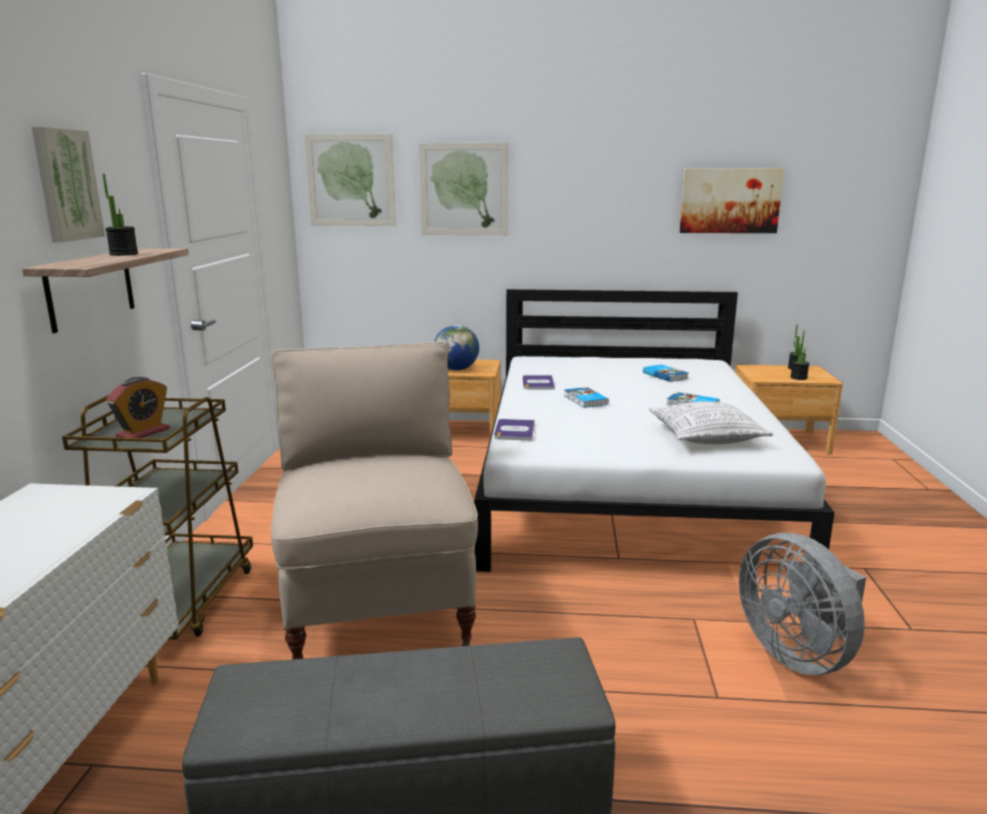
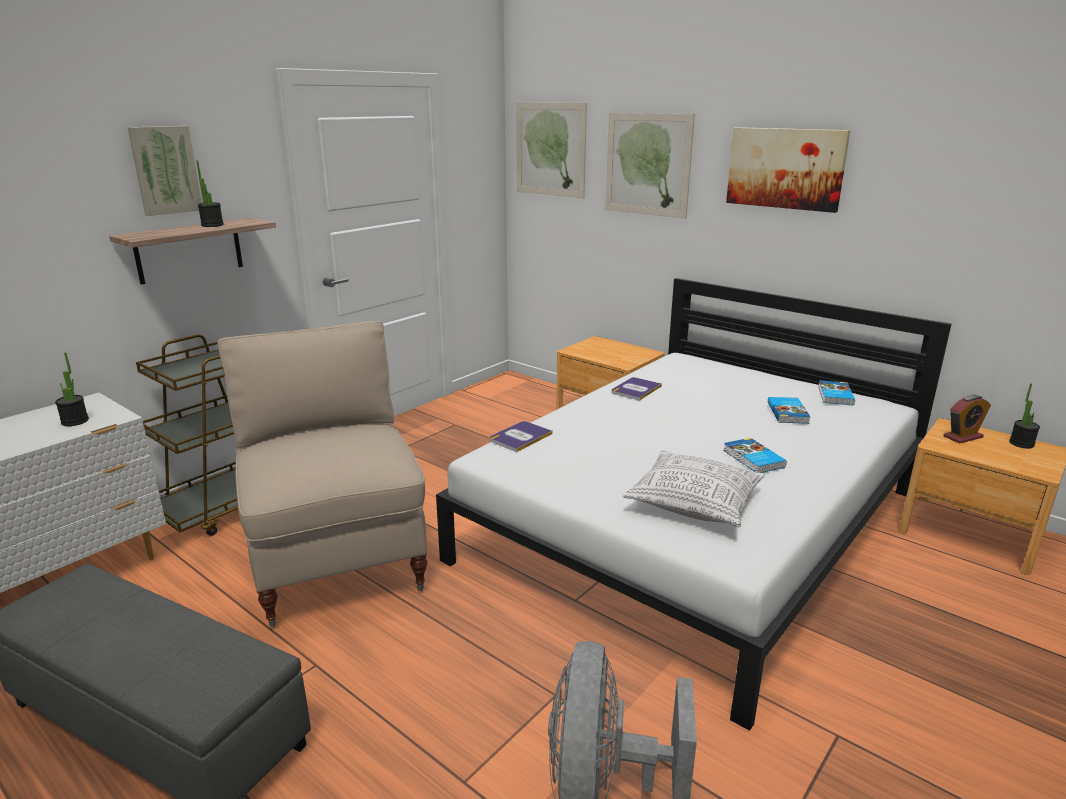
camera: 35 degrees right, 5 degrees up
(143, 433) = (192, 370): alarm clock -> alarm clock (963, 437)
(378, 605) = (337, 560): beige chair -> beige chair turned 45 degrees counterclockwise
(456, 369) = (604, 355): globe -> none
(585, 400) = (646, 421): book -> book (834, 395)
(730, 200) = (962, 199): picture -> picture (785, 168)
(798, 378) = (999, 458): potted plant -> potted plant (75, 421)

